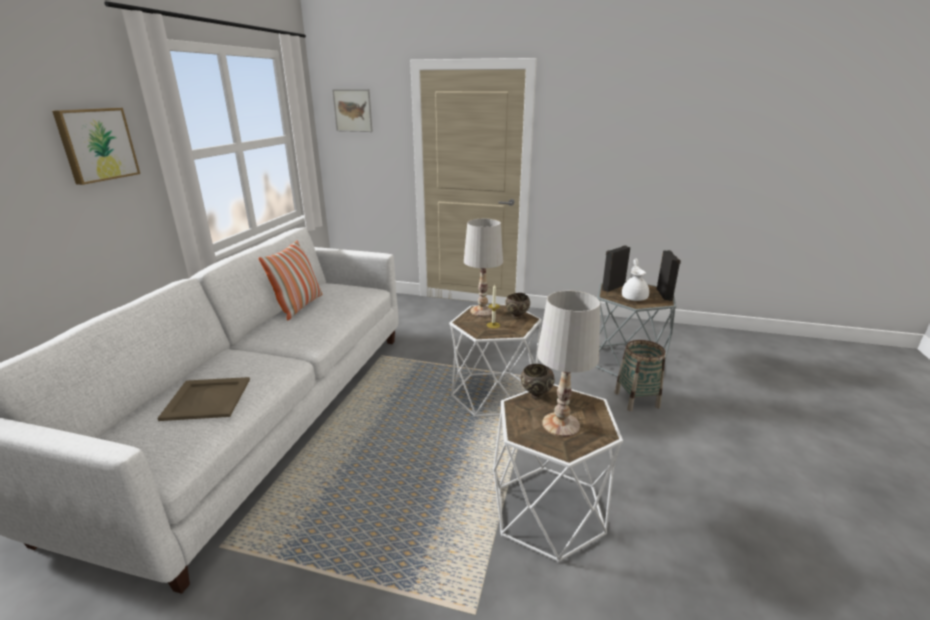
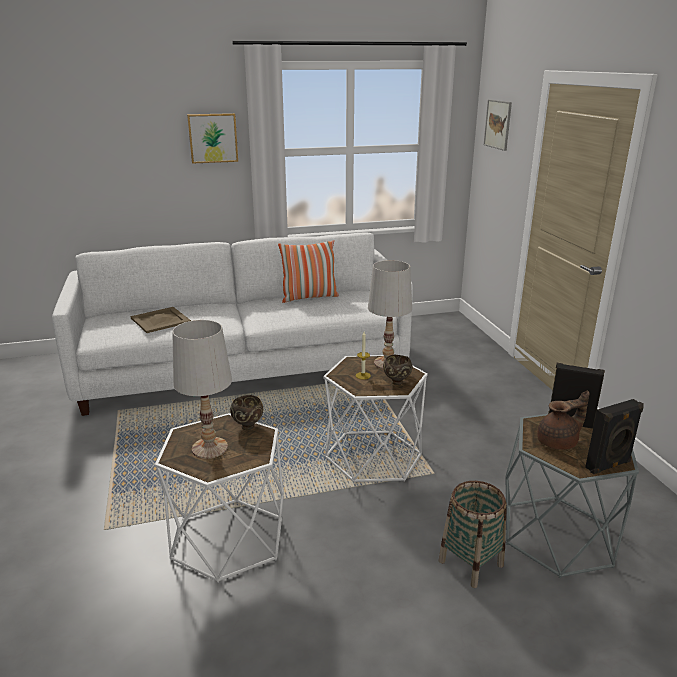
camera: 60 degrees right, 0 degrees up
(634, 297) = (559, 442): white teapot -> brown teapot

